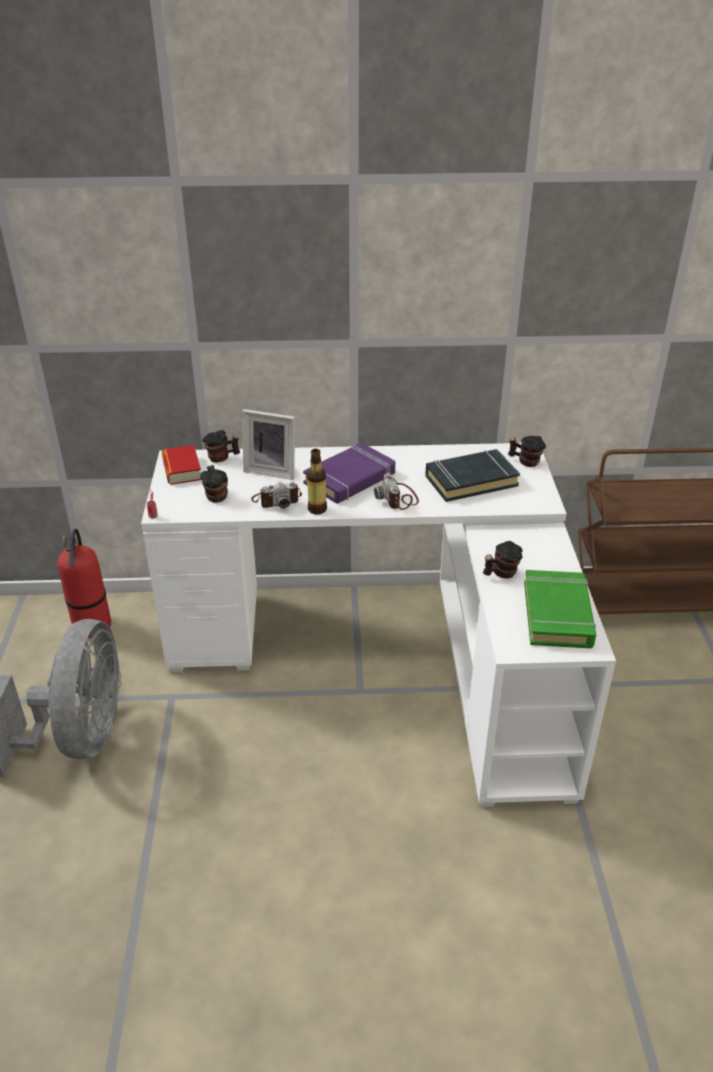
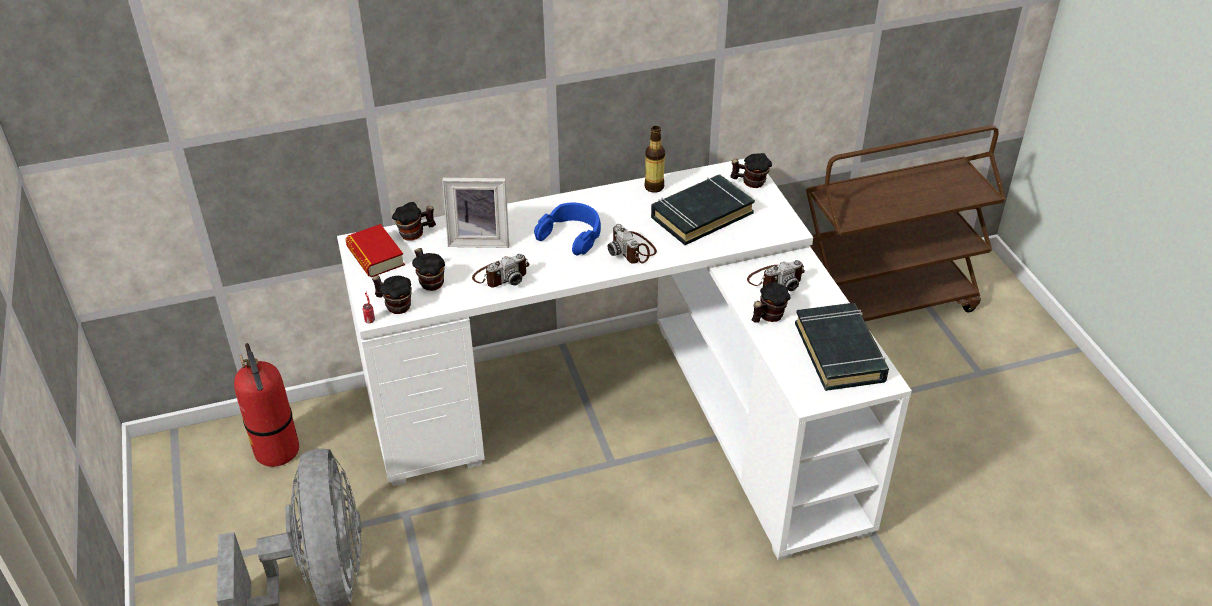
camera: 15 degrees left, 5 degrees up
(179, 508) = (395, 305): none -> mug
(317, 509) = (550, 279): bottle -> bottle (654, 187)
(350, 479) = (571, 235): purple book -> blue headphones
(520, 544) = (775, 280): none -> camera
(558, 614) = (840, 352): green book -> black book

